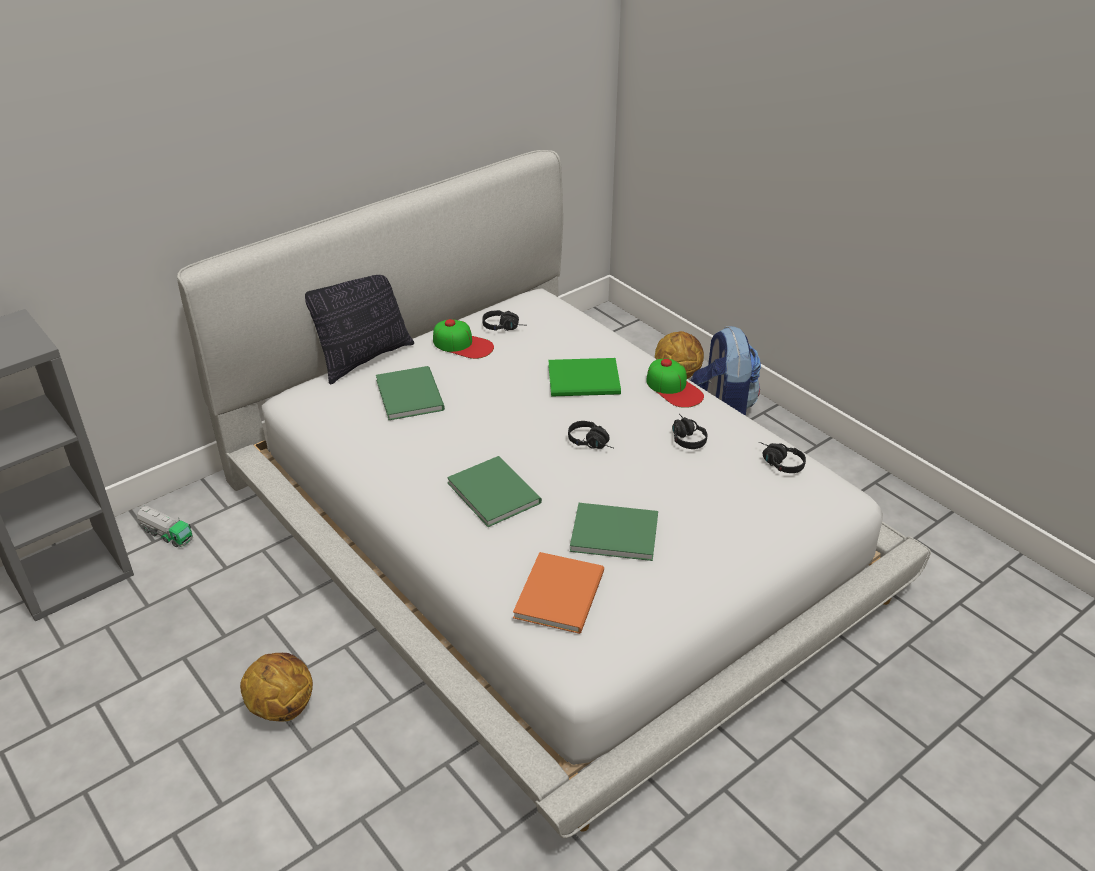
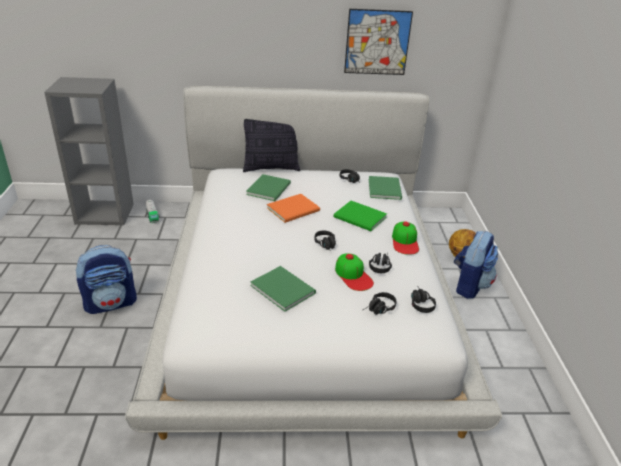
camera: 35 degrees right, 5 degrees down
(281, 707) = (111, 303): basketball -> backpack
(459, 89) = (377, 42): none -> picture
(463, 344) = (321, 179): cap -> cap (353, 275)
(494, 491) = (252, 243): green book -> green book (385, 188)
(562, 593) = (222, 301): orange book -> orange book (295, 209)
(747, 496) = (378, 309): none -> black headphones

